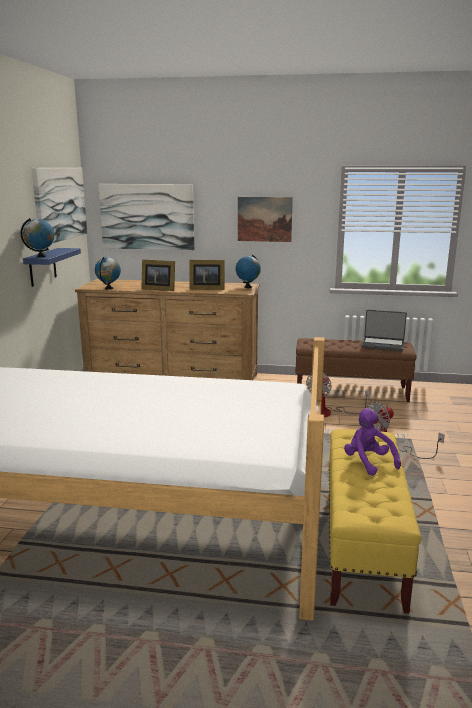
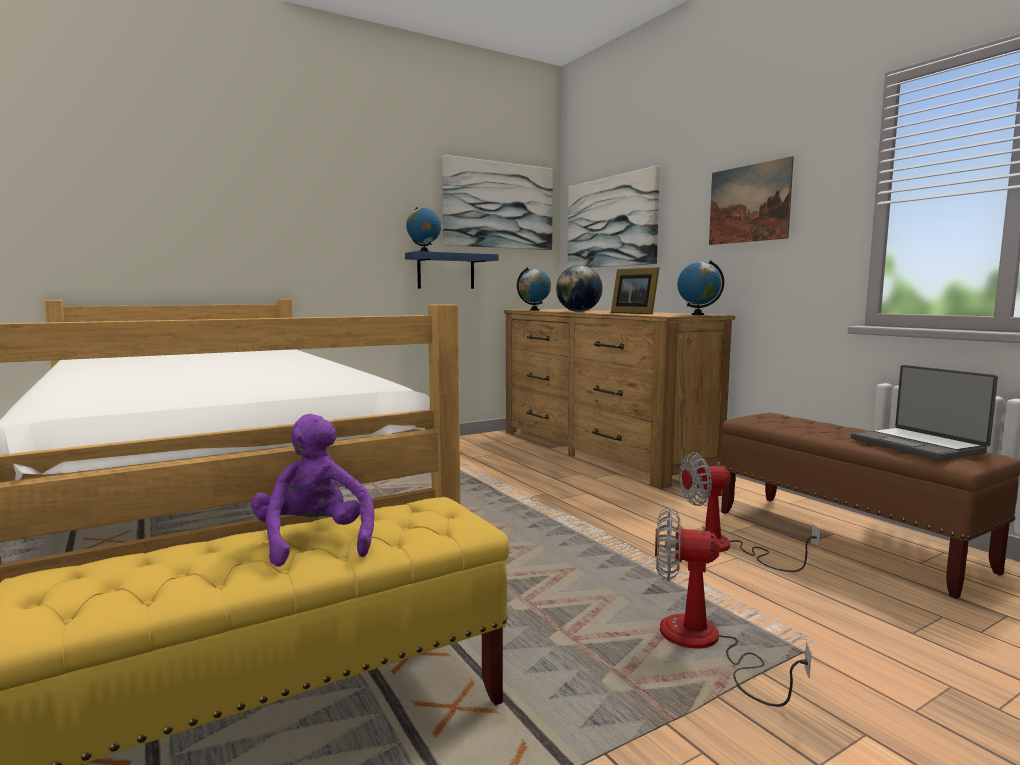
camera: 50 degrees right, 10 degrees down
(158, 289) = (578, 311): picture frame -> globe
(368, 462) = (314, 542): purple plush toy -> purple plush toy turned 45 degrees counterclockwise

